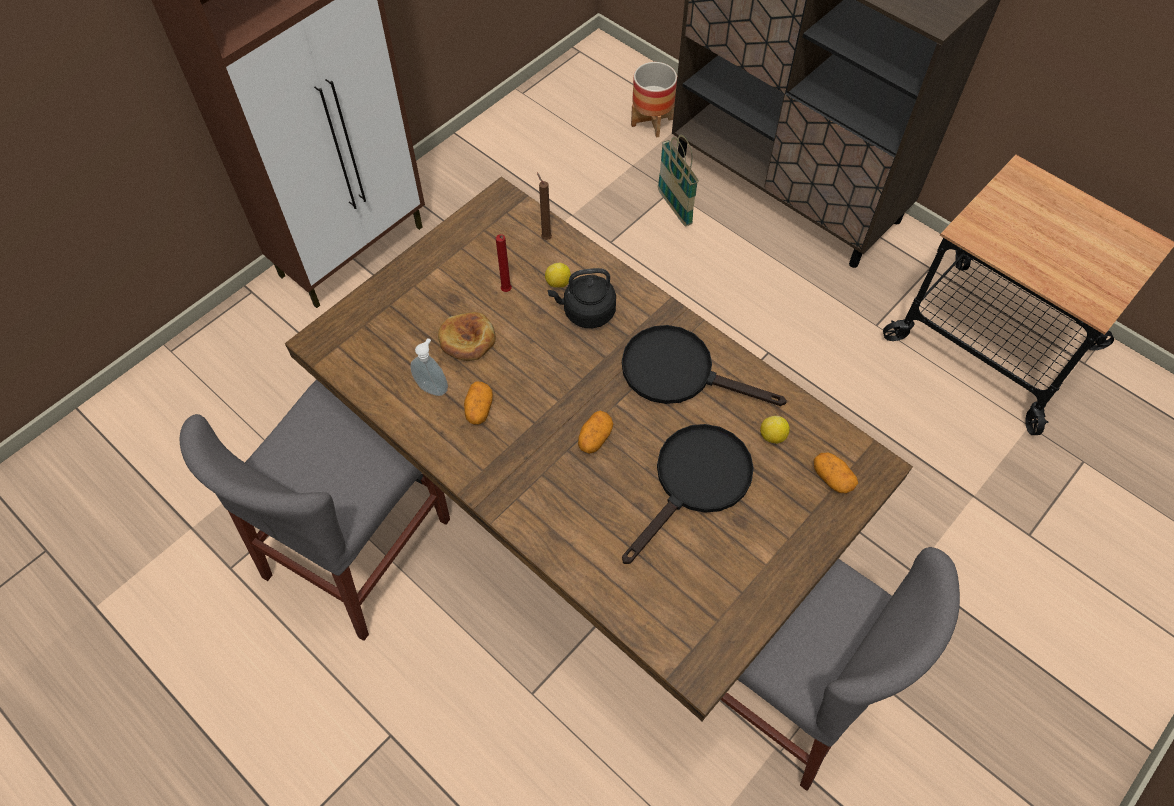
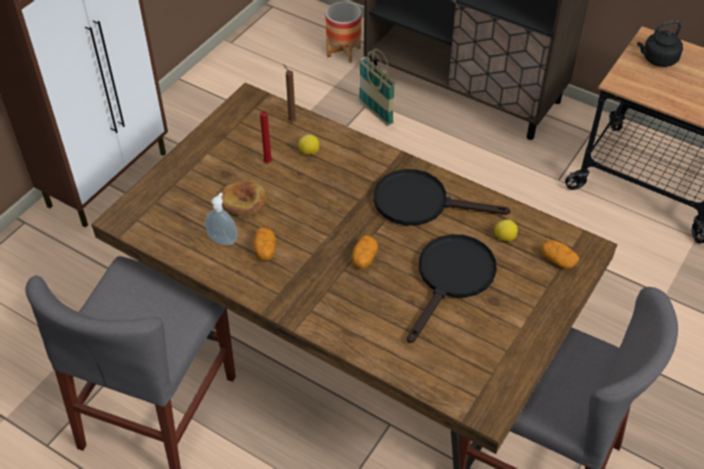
camera: 10 degrees left, 10 degrees down
(586, 312) = (336, 170): black kettle -> black kettle (657, 59)

